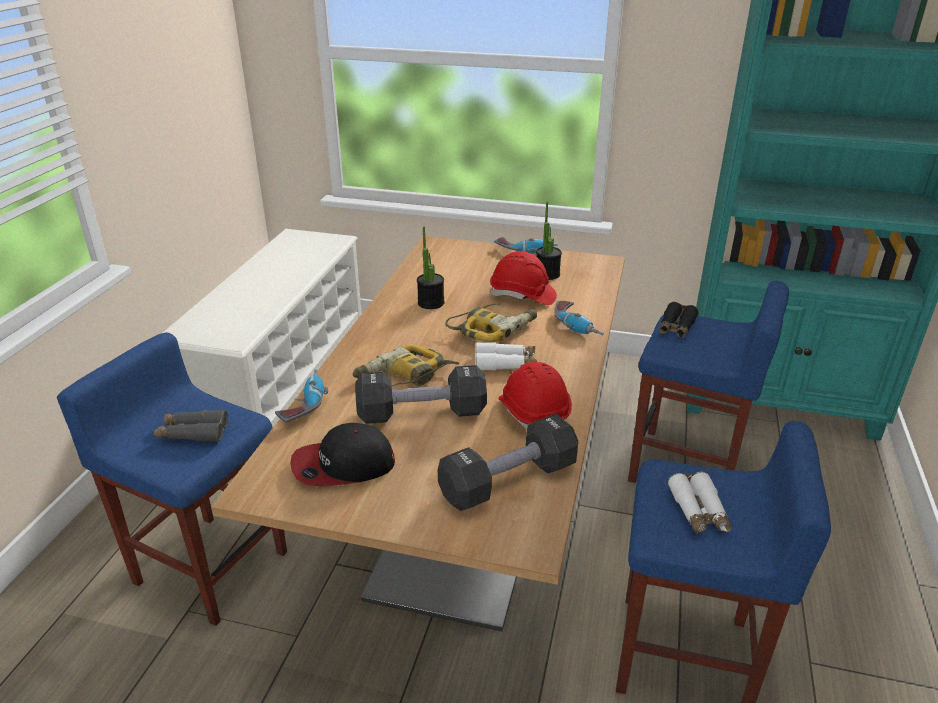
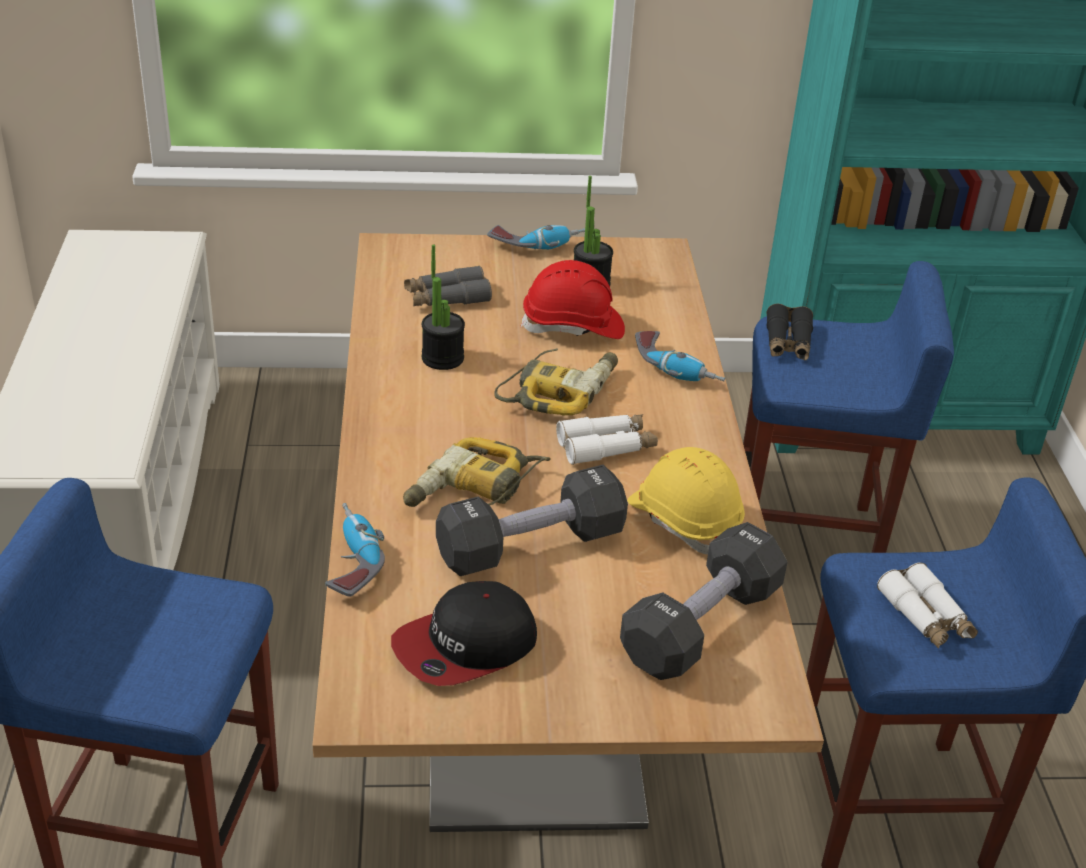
camera: 20 degrees left, 5 degrees up
(193, 433) = (165, 634): grey binoculars -> grey binoculars (447, 298)
(533, 414) = (684, 520): red hard hat -> yellow hard hat

